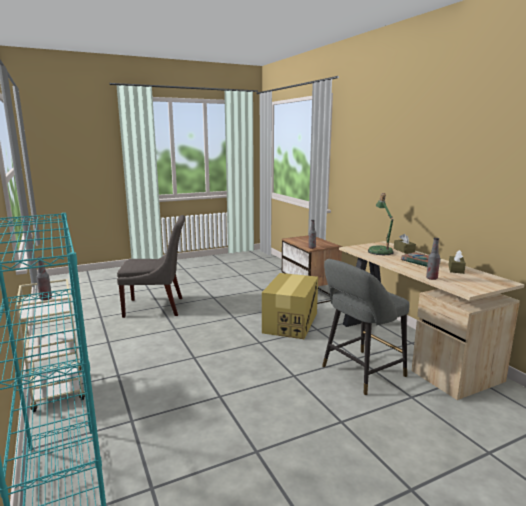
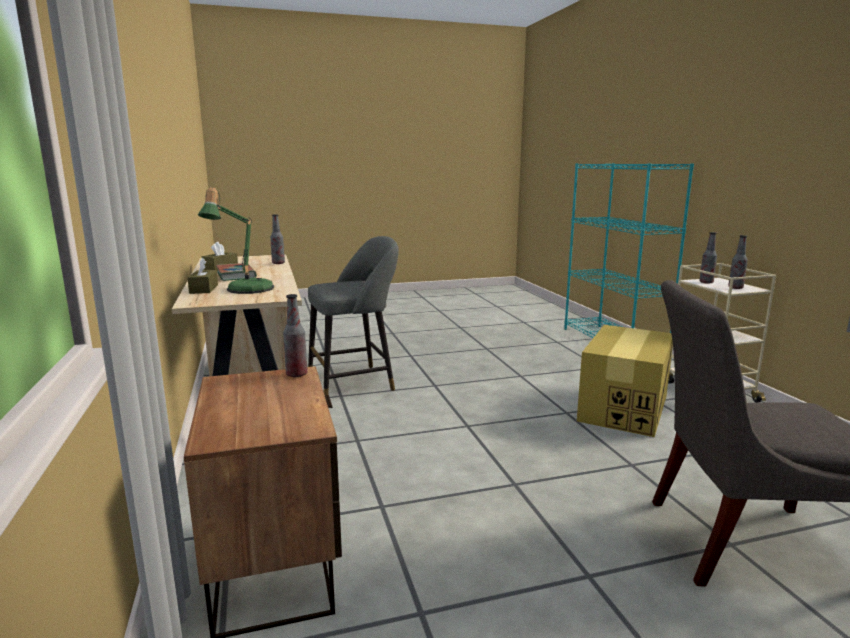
camera: 170 degrees left, 0 degrees up
(54, 306) = (706, 282): none -> bottle
(290, 323) = (397, 458): cardboard box -> cardboard box (623, 408)

